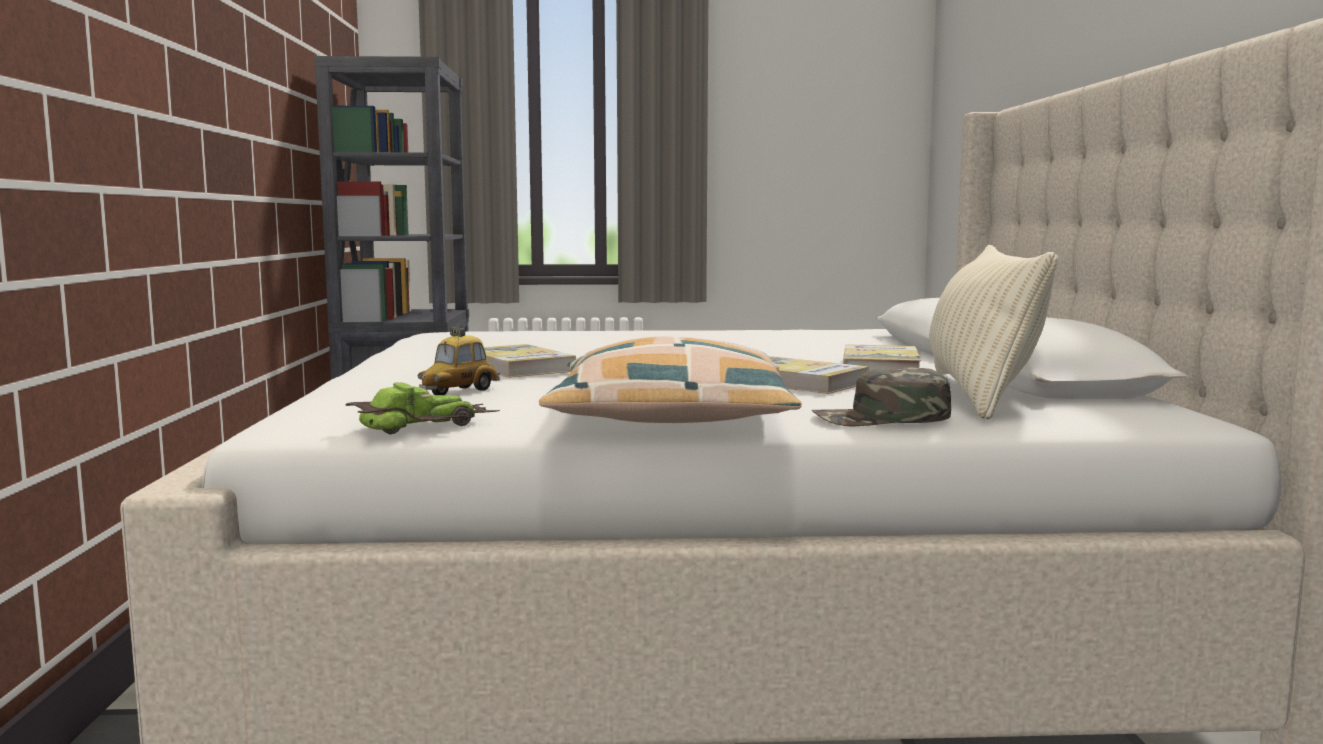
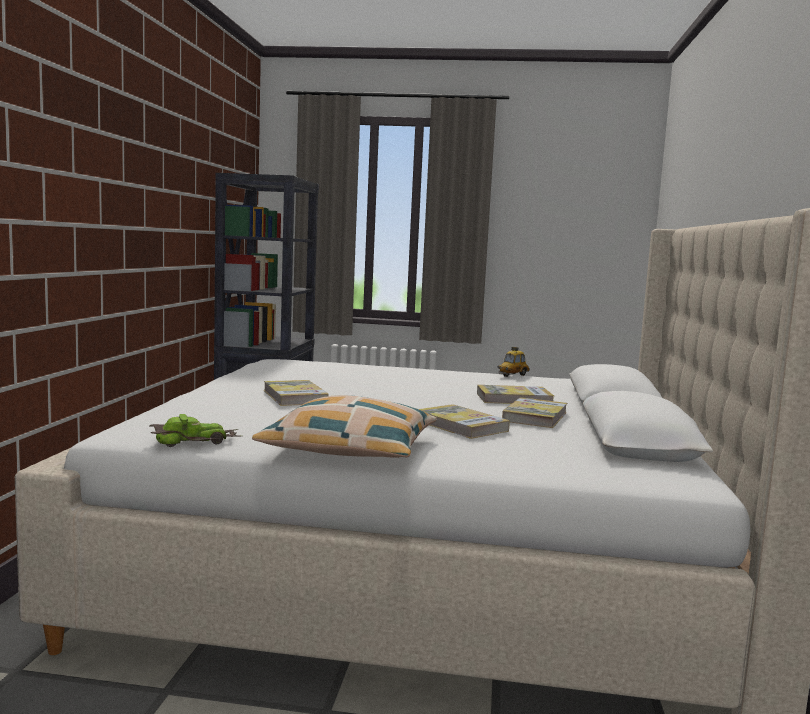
camera: 10 degrees right, 0 degrees up
(459, 392) = (239, 415): toy car -> toy car (512, 375)
(827, 351) = (514, 399): none -> book
(881, 418) = (482, 463): green cap -> none
(980, 394) = (574, 448): beige pillow -> none

